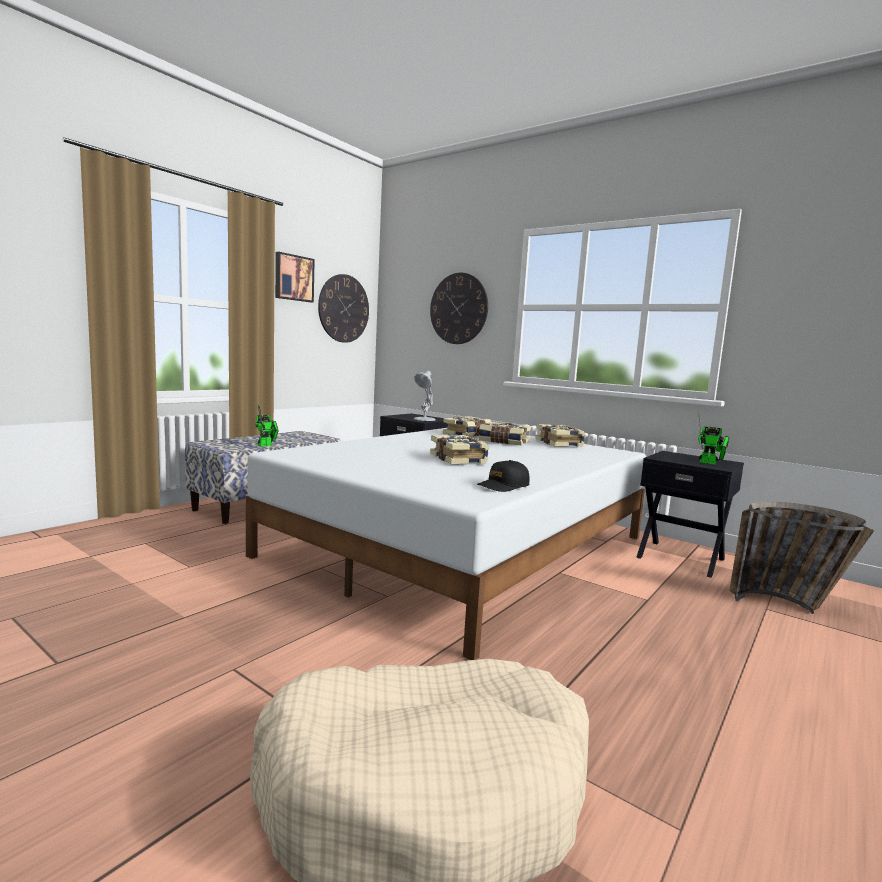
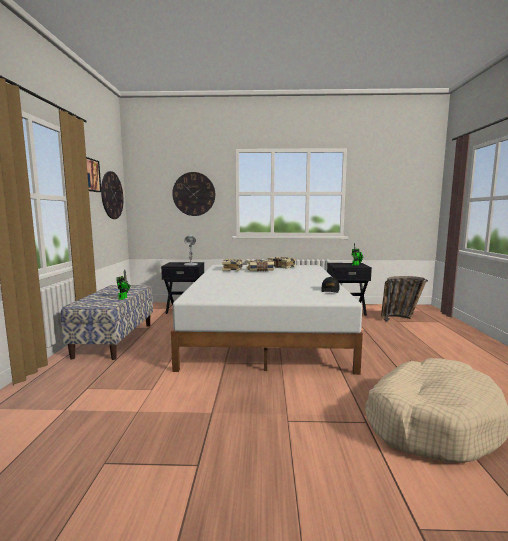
camera: 35 degrees left, 0 degrees up
(459, 459) = (275, 282): book -> none

